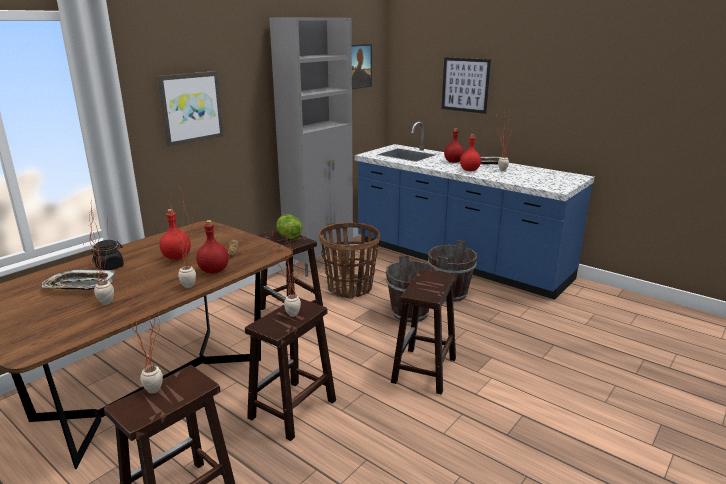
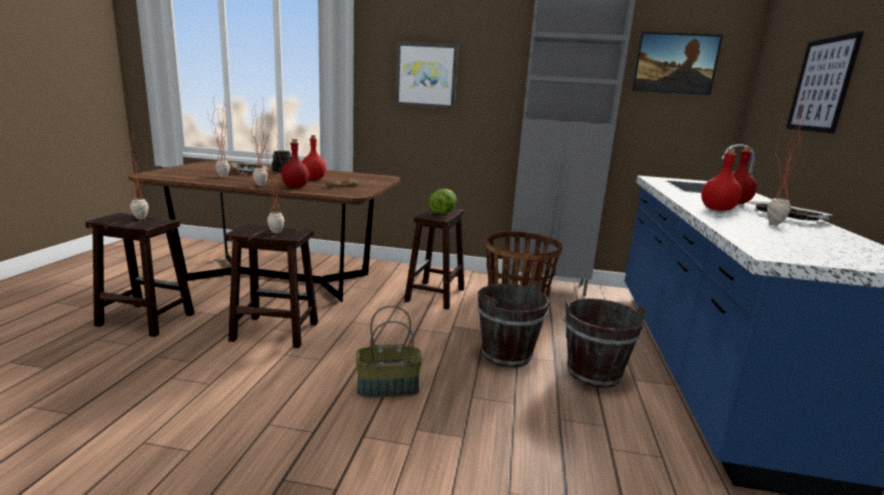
camera: 60 degrees right, 5 degrees down
(424, 371) = (387, 388): brown stool -> basket

